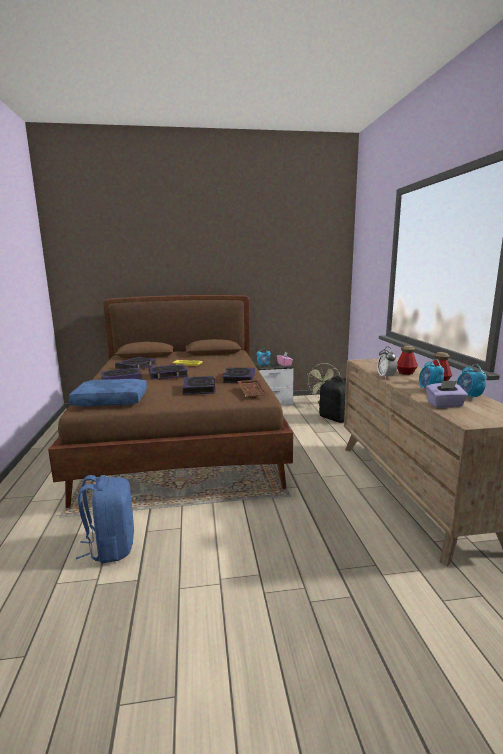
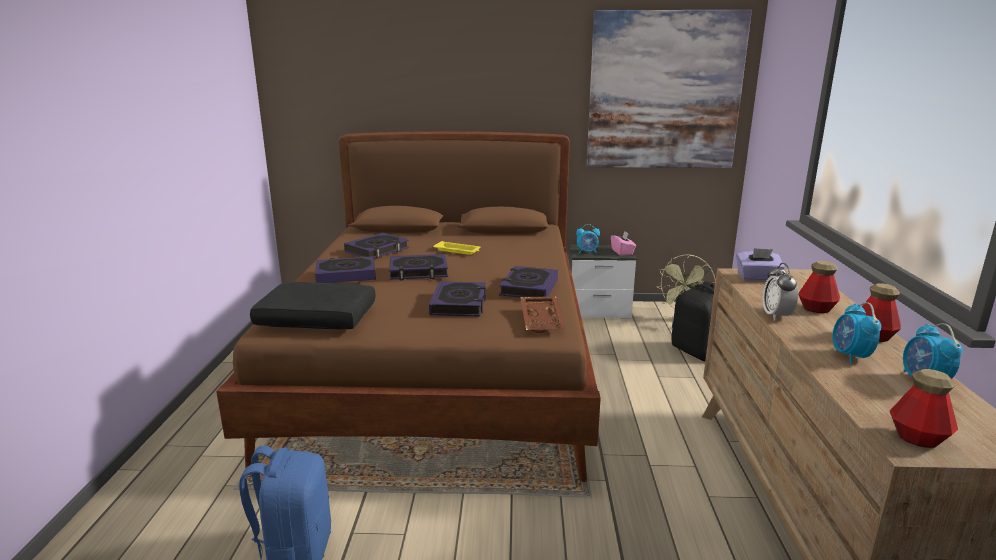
camera: 10 degrees right, 5 degrees up
(111, 400) = (318, 317): blue pillow -> black pillow
(301, 269) = (664, 91): none -> picture
(445, 405) = (871, 397): purple tissue box -> purple tissue box (757, 278)
(472, 418) = (917, 438): none -> bottle

